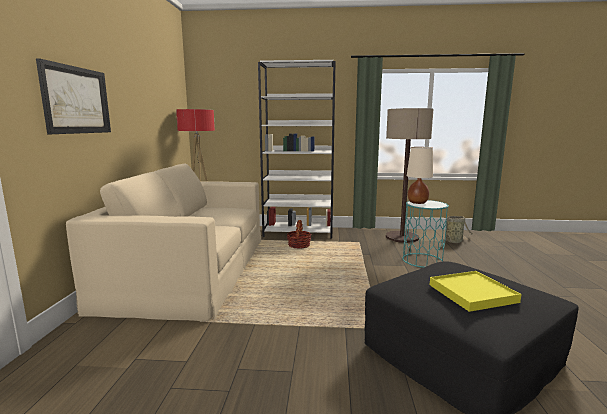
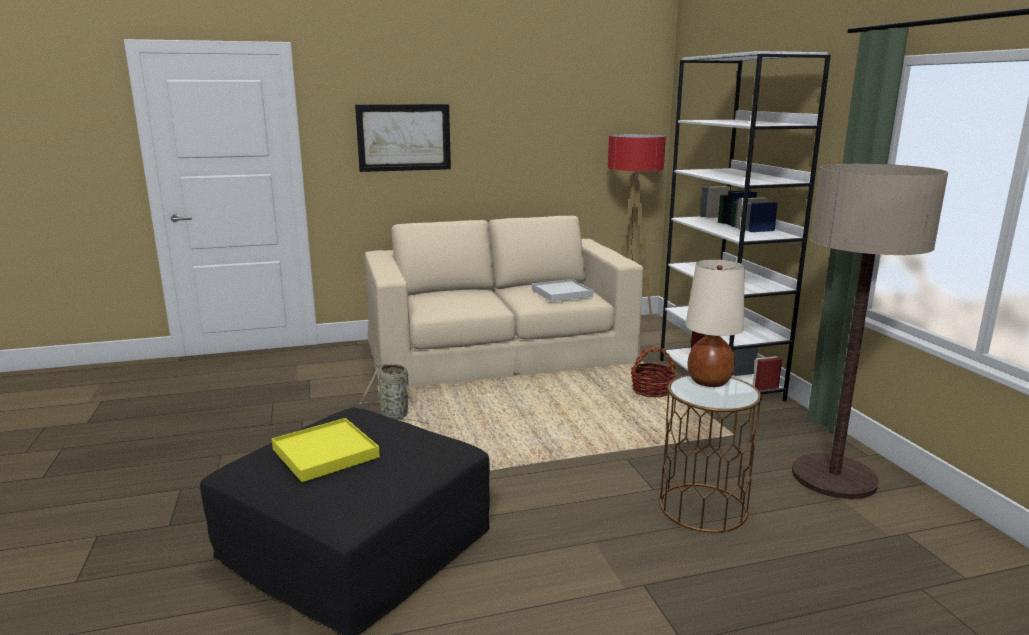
camera: 70 degrees right, 5 degrees up
(226, 210) = (561, 293): none -> white tray
(422, 260) = (703, 507): turquoise side table -> brown side table
(454, 241) = (906, 551): basket -> basket (396, 416)

